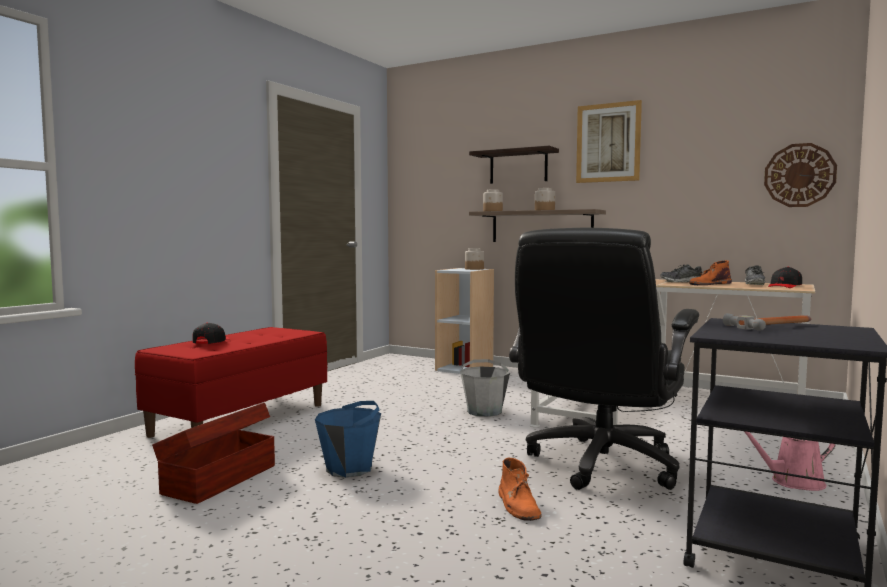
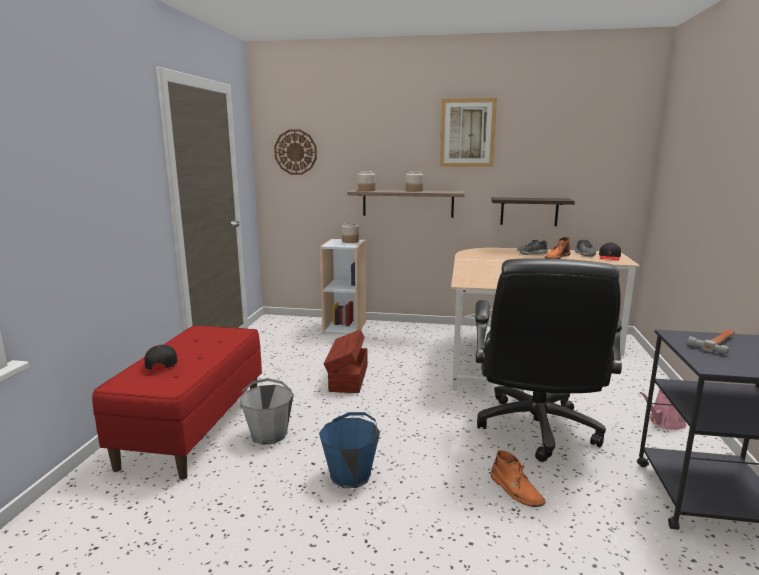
camera: 20 degrees left, 10 degrees up
(218, 479) = (240, 517): brown storage box -> brown storage box (347, 378)
(484, 411) = (403, 380): grey bucket -> grey bucket (269, 434)
(518, 167) = (386, 149): shelf -> shelf (529, 211)
(799, 175) = (615, 168): wall clock -> wall clock (295, 152)

